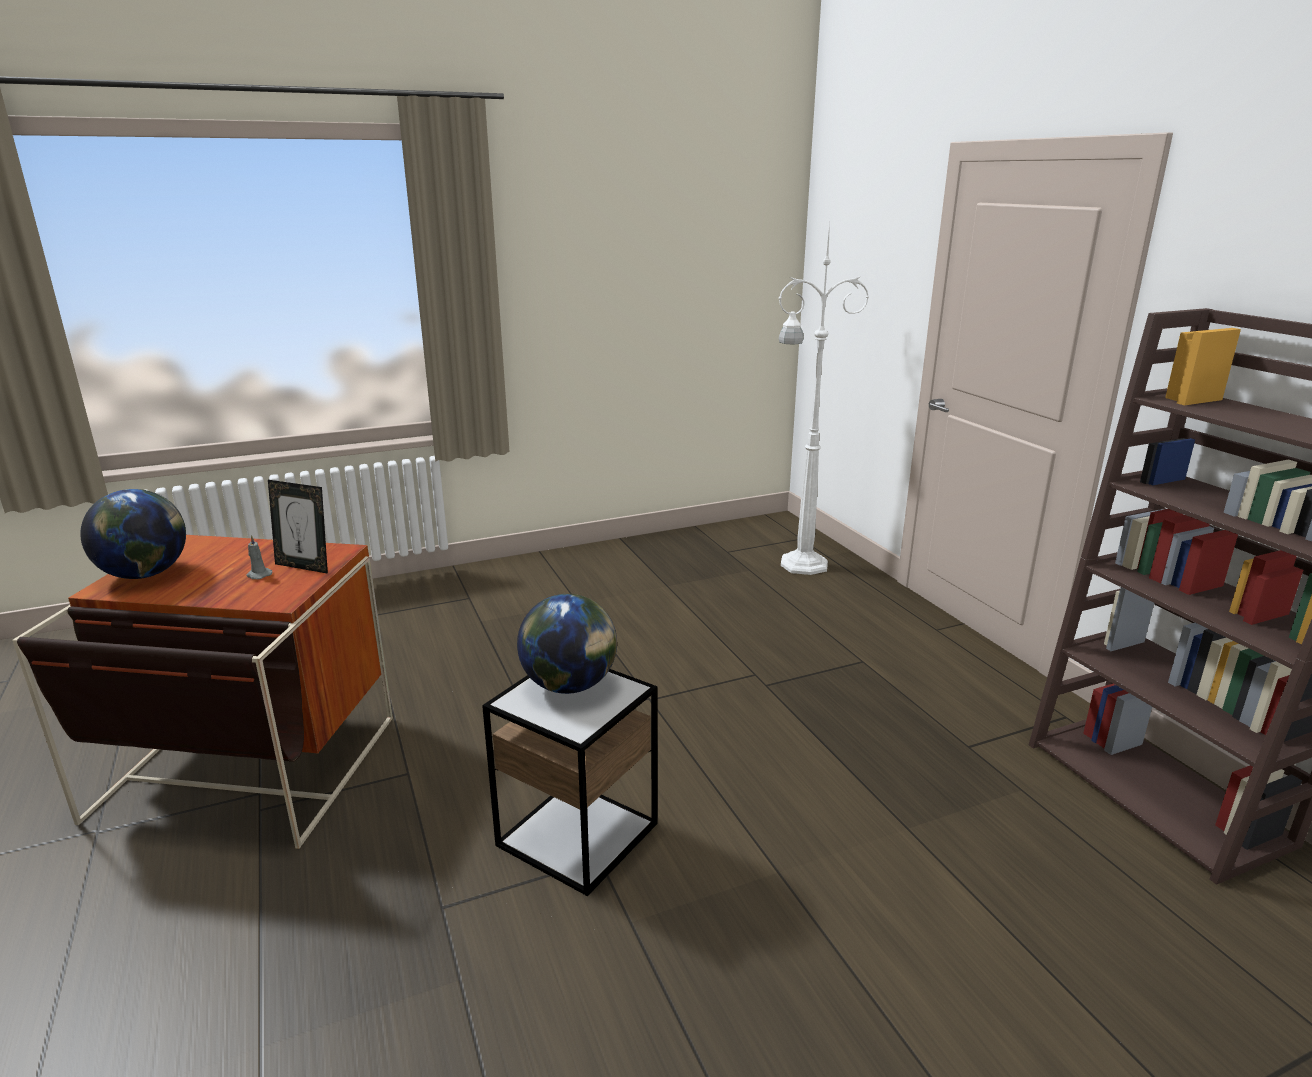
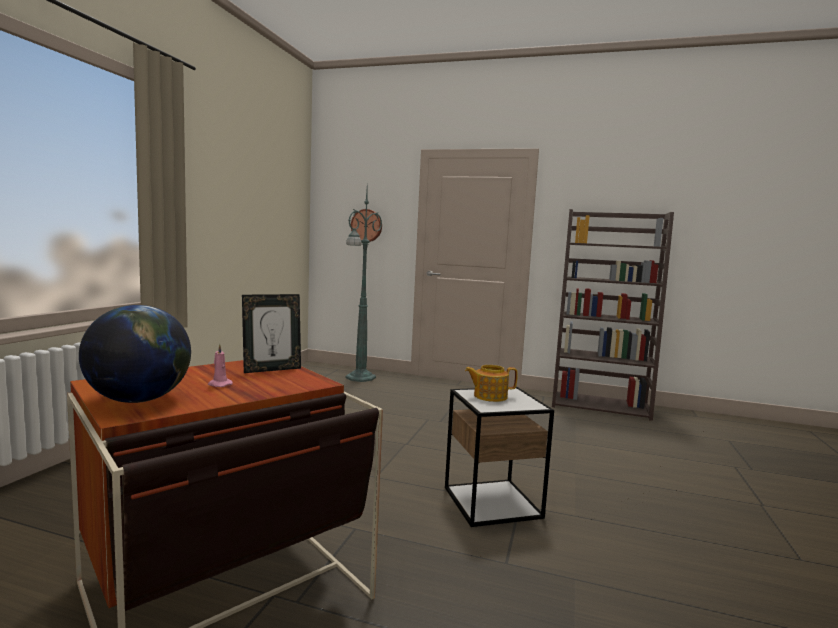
camera: 50 degrees left, 15 degrees down
(222, 574) = (219, 384): none -> pink candle
(258, 575) = (251, 379): grey candle -> none
(570, 685) = (489, 396): globe -> teapot
(801, 564) = (359, 378): white floor lamp -> green floor lamp
(865, 296) = (367, 225): none -> wall clock

